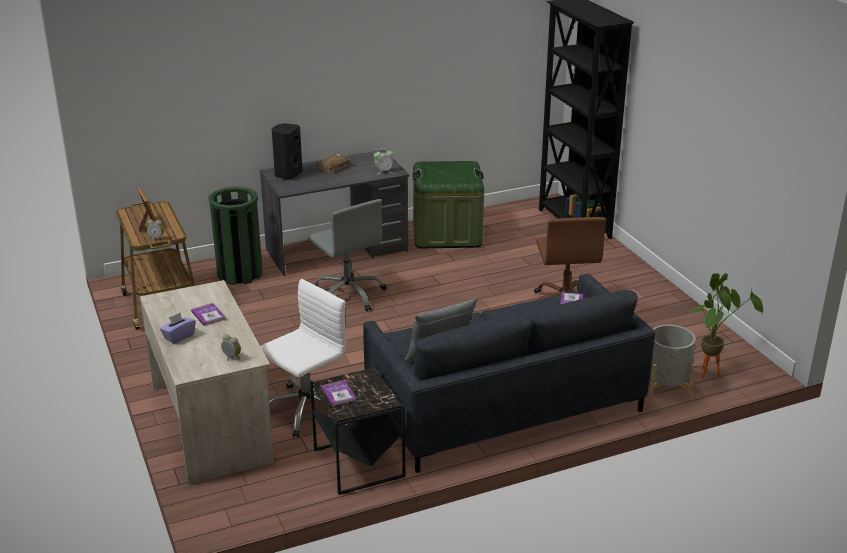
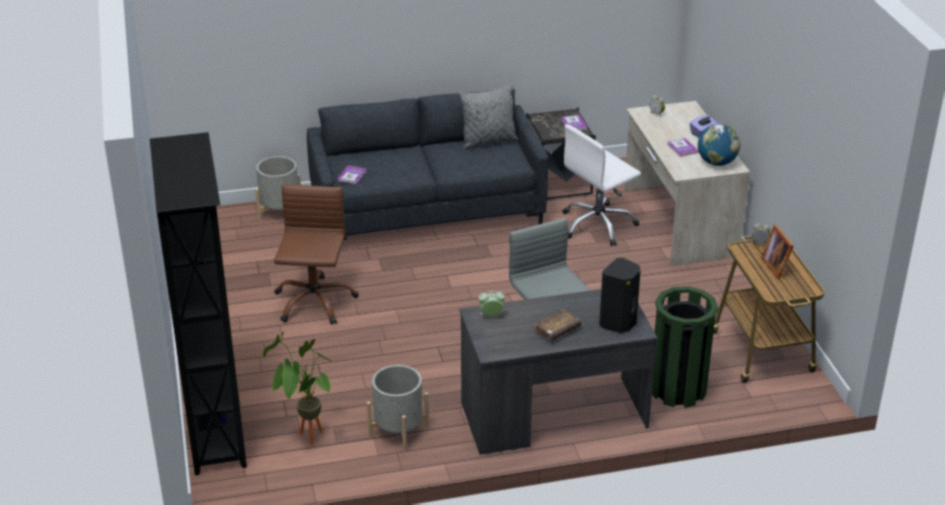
camera: 170 degrees left, 5 degrees up
(173, 302) = (716, 163): none -> globe
(447, 233) = (398, 432): green storage box -> grey planter
(711, 372) = (228, 221): potted plant -> potted plant (305, 439)

